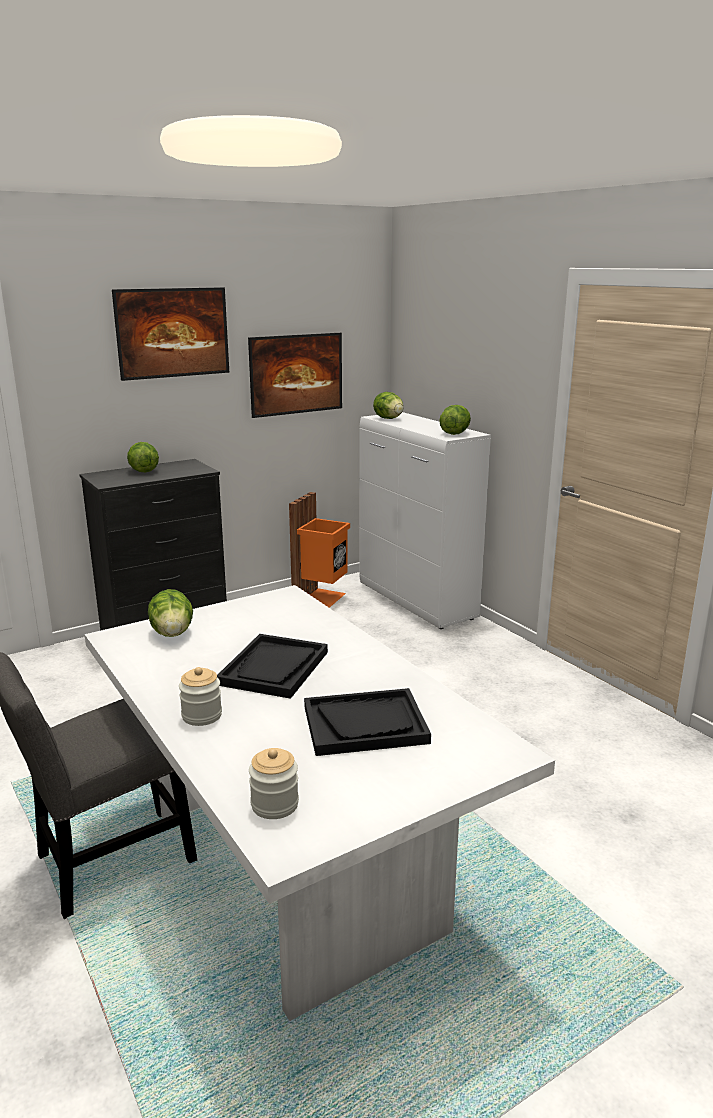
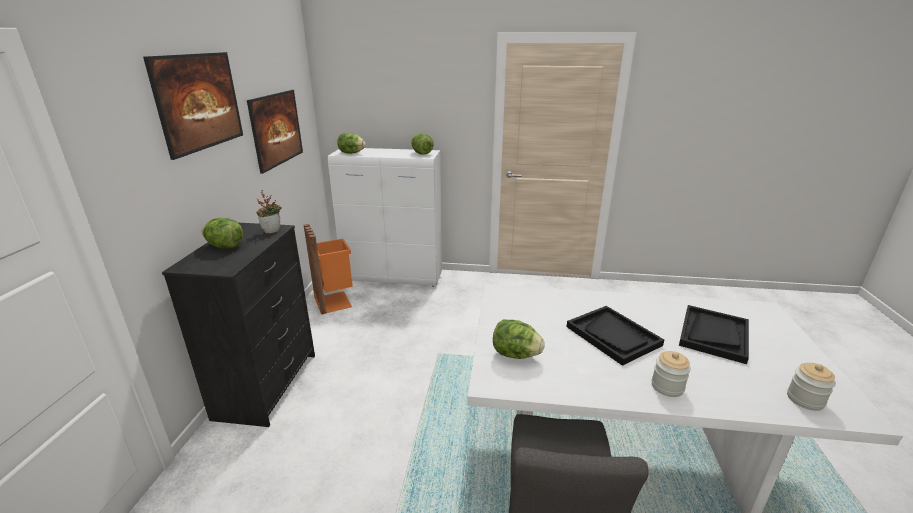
camera: 50 degrees left, 5 degrees up
(195, 470) = (272, 231): none -> potted plant

